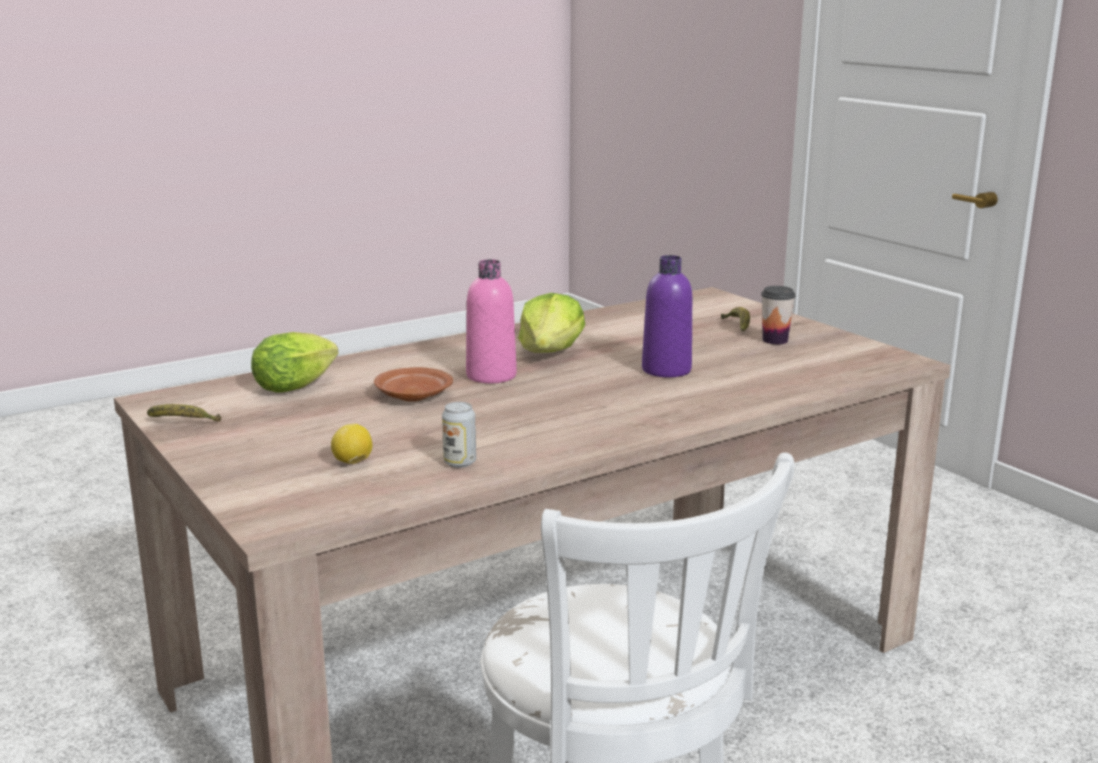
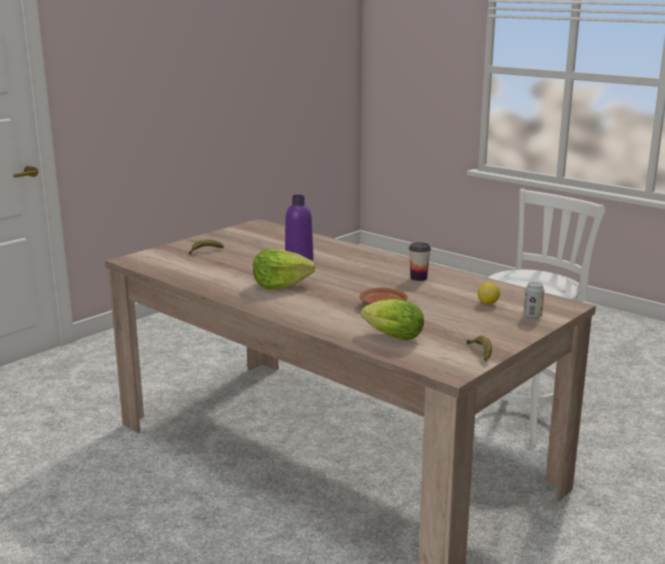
camera: 105 degrees left, 0 degrees up
(460, 462) = (465, 284): can -> can (532, 316)
(491, 376) = (335, 293): pink bottle -> none
(775, 340) = (232, 244): cup -> cup (418, 278)

